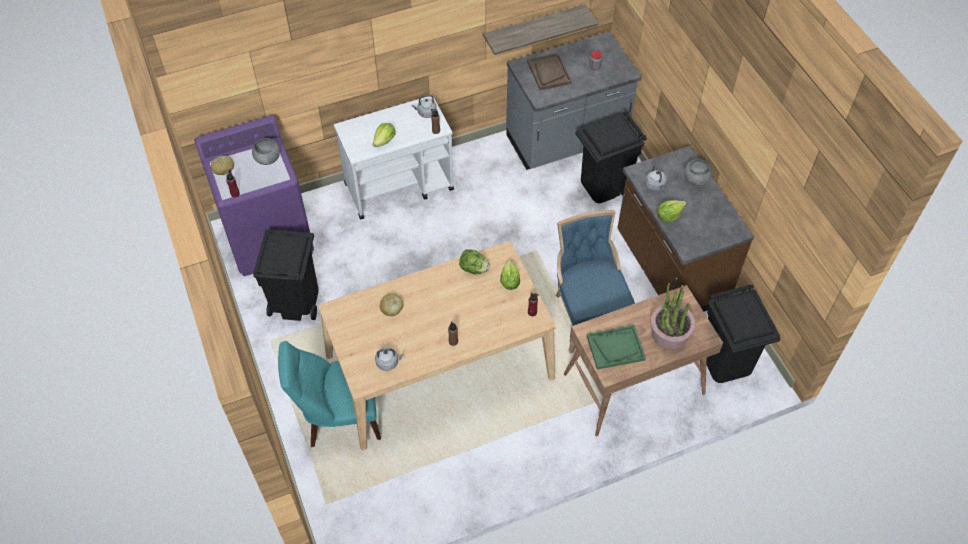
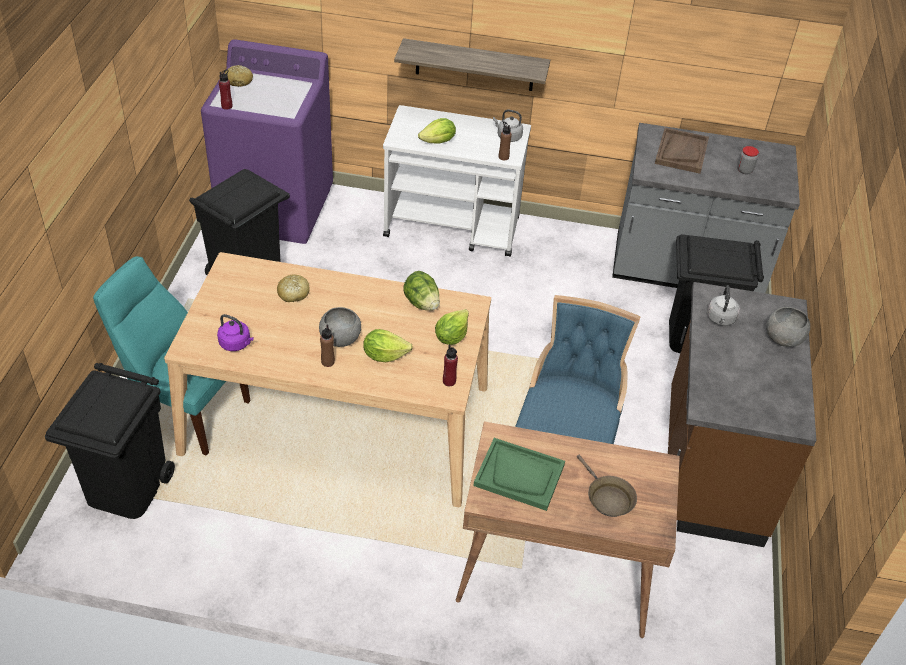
camera: 30 degrees right, 10 degrees down
(267, 159) = (289, 92): grey bowl -> grey bowl (340, 338)
(388, 362) = (236, 344): grey kettle -> purple kettle
(534, 29) = (688, 93): shelf -> shelf (475, 65)
(669, 216) = (711, 359): lettuce -> lettuce (384, 355)
(669, 333) = (607, 498): potted plant -> brown frying pan
(726, 361) = (706, 615): black trash can -> black trash can (127, 488)

